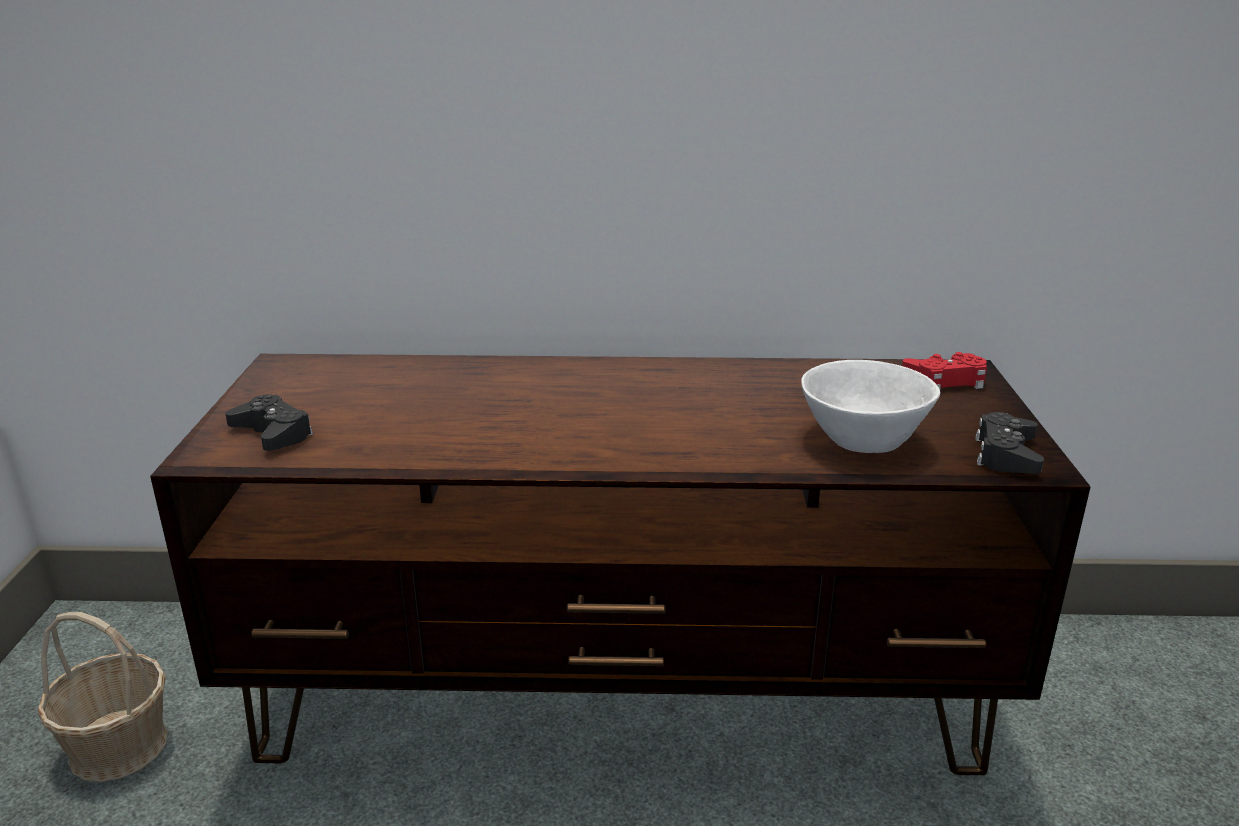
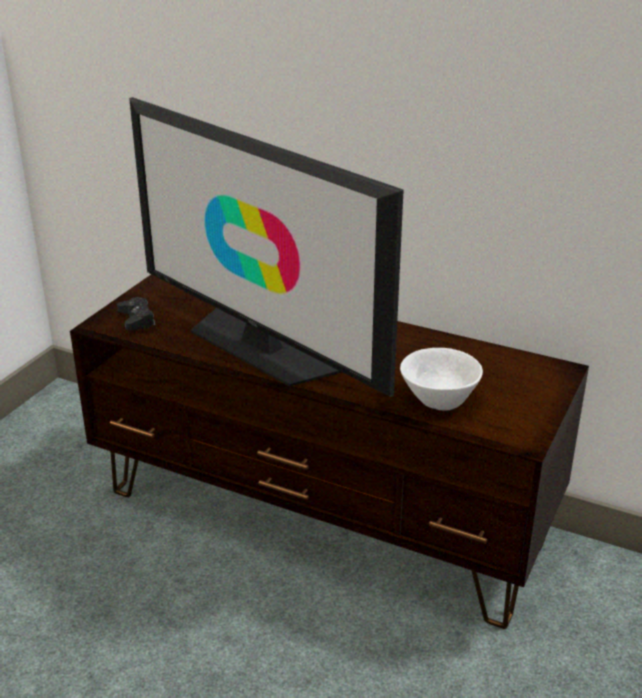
camera: 25 degrees right, 5 degrees up
(118, 746) = (56, 464): basket -> none
(525, 428) = (262, 346): none -> television
(946, 380) = (538, 373): red game controller -> none
(1006, 454) = (515, 430): black game controller -> none

